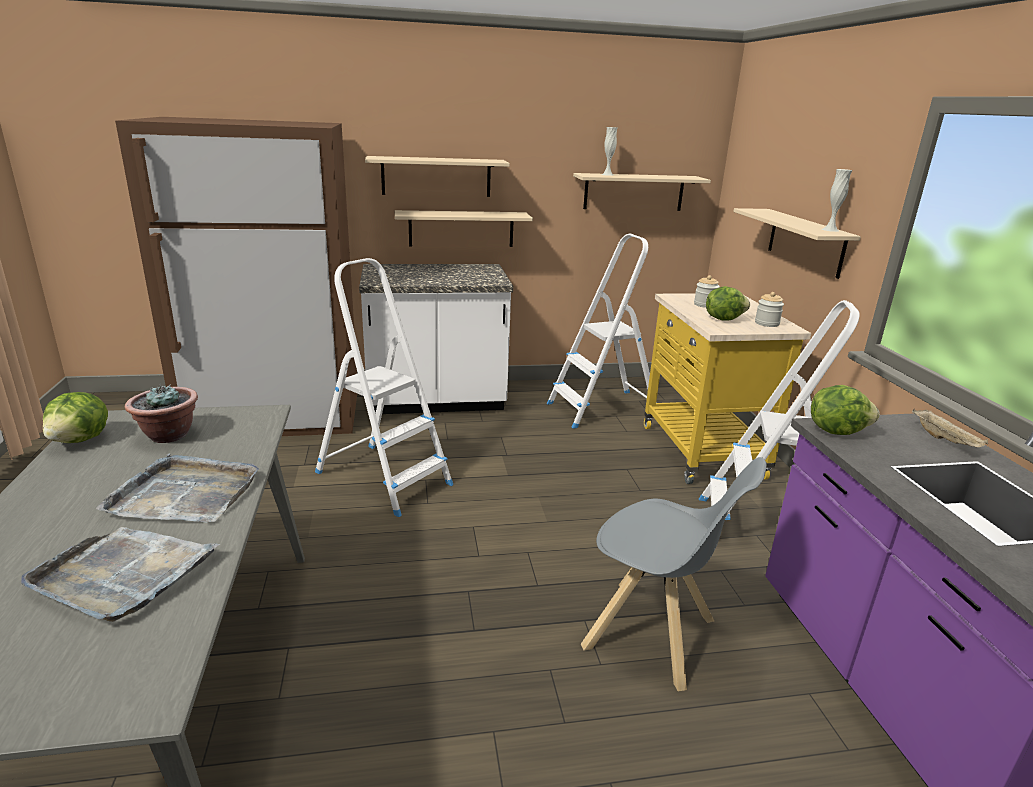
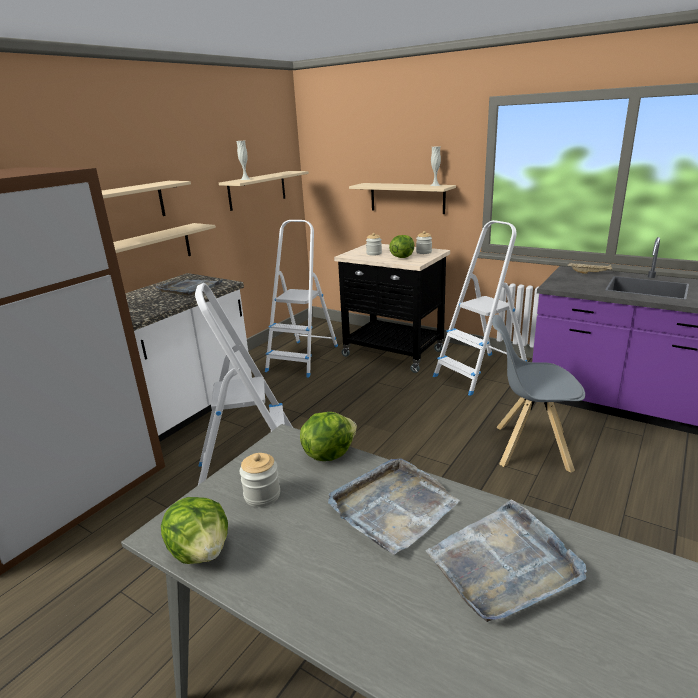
camera: 45 degrees left, 0 degrees up
(168, 435) = (262, 495): potted plant -> jar
(463, 276) = (190, 288): none -> grey tray
(653, 635) = (529, 447): grey chair -> grey chair turned 150 degrees counterclockwise
(702, 453) = (393, 354): yellow cart -> black cart
(836, 430) = (560, 286): lettuce -> lettuce (328, 453)

